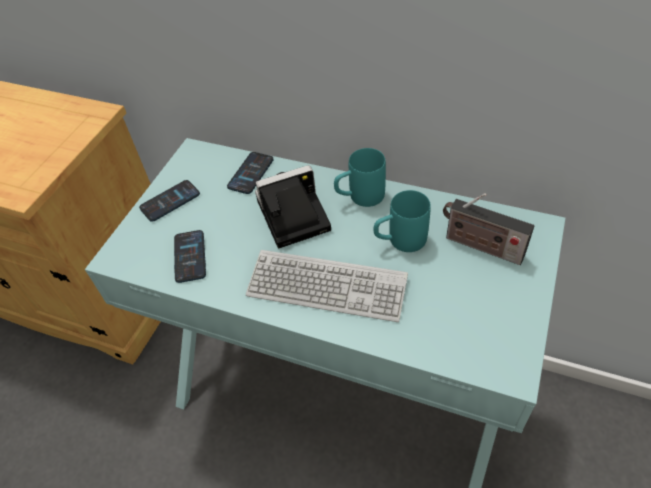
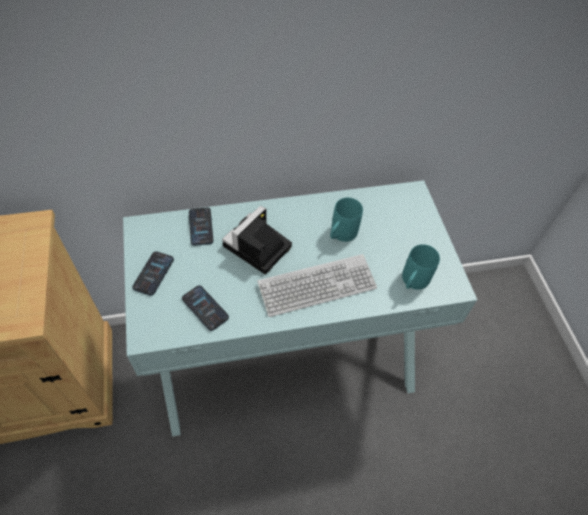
camera: 40 degrees left, 5 degrees up
(359, 197) = (293, 215): turquoise mug -> turquoise mug (412, 282)
(480, 246) = (389, 218): radio -> none

